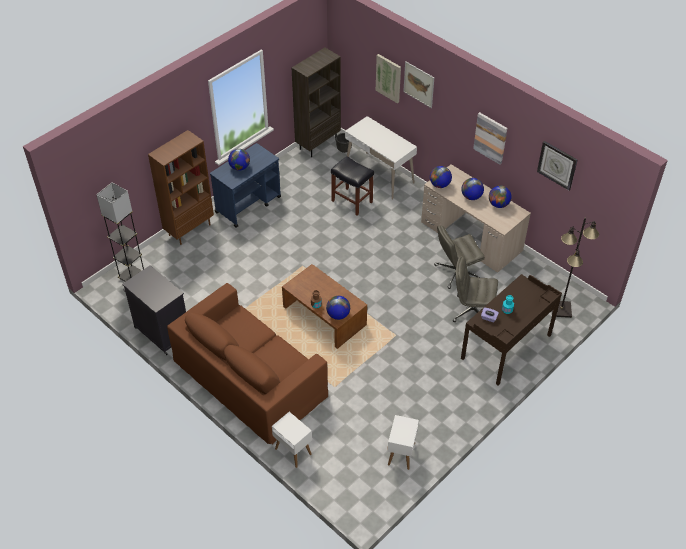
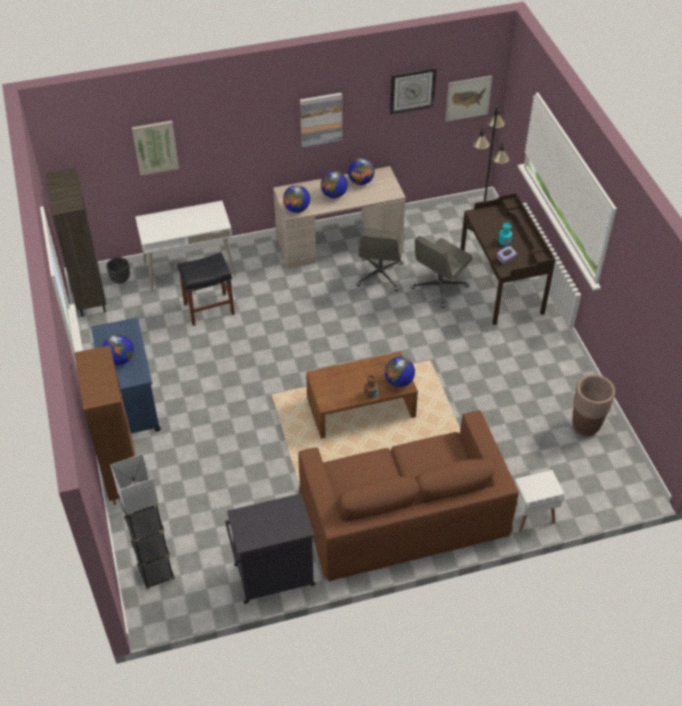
camera: 60 degrees left, 0 degrees up
(401, 454) = (586, 426): white side table -> brown planter
(419, 84) = (204, 124): picture -> picture (468, 98)

